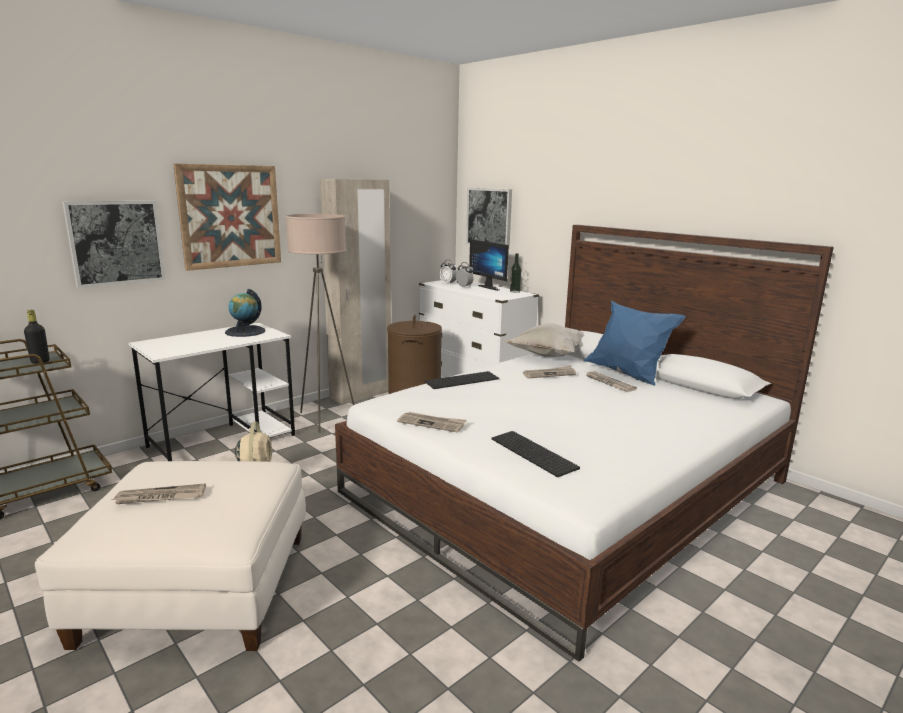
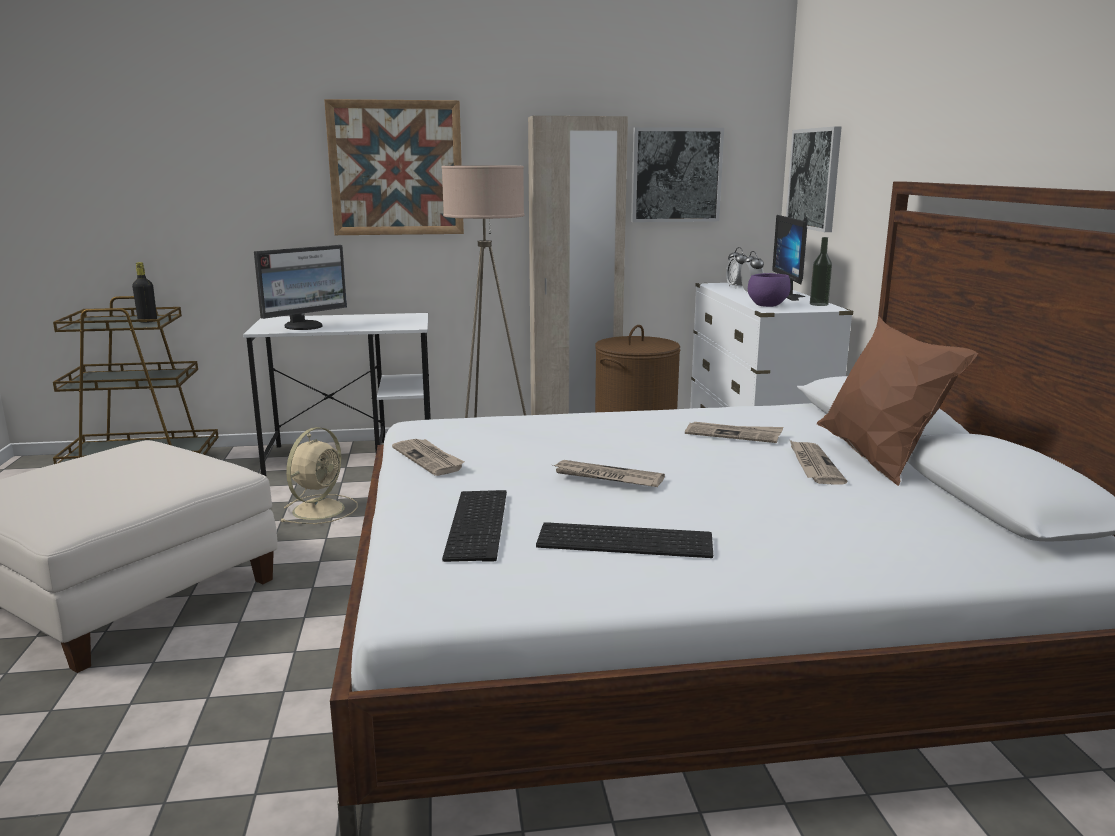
camera: 35 degrees right, 0 degrees up
(116, 242) = (254, 195): picture -> picture (676, 175)
(160, 497) = (82, 470): newspaper -> newspaper (607, 477)
(190, 346) = (305, 326): none -> monitor
(245, 331) = (390, 320): globe -> none
(462, 380) = (582, 418): keyboard -> keyboard (626, 540)
(493, 295) = (766, 305): none -> purple bowl
(548, 356) = (789, 412): white pillow -> none
(627, 375) = (877, 461): blue pillow -> brown pillow

